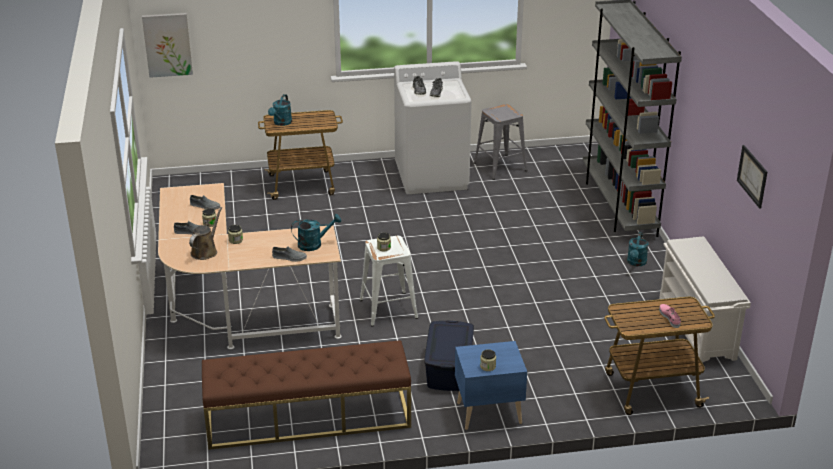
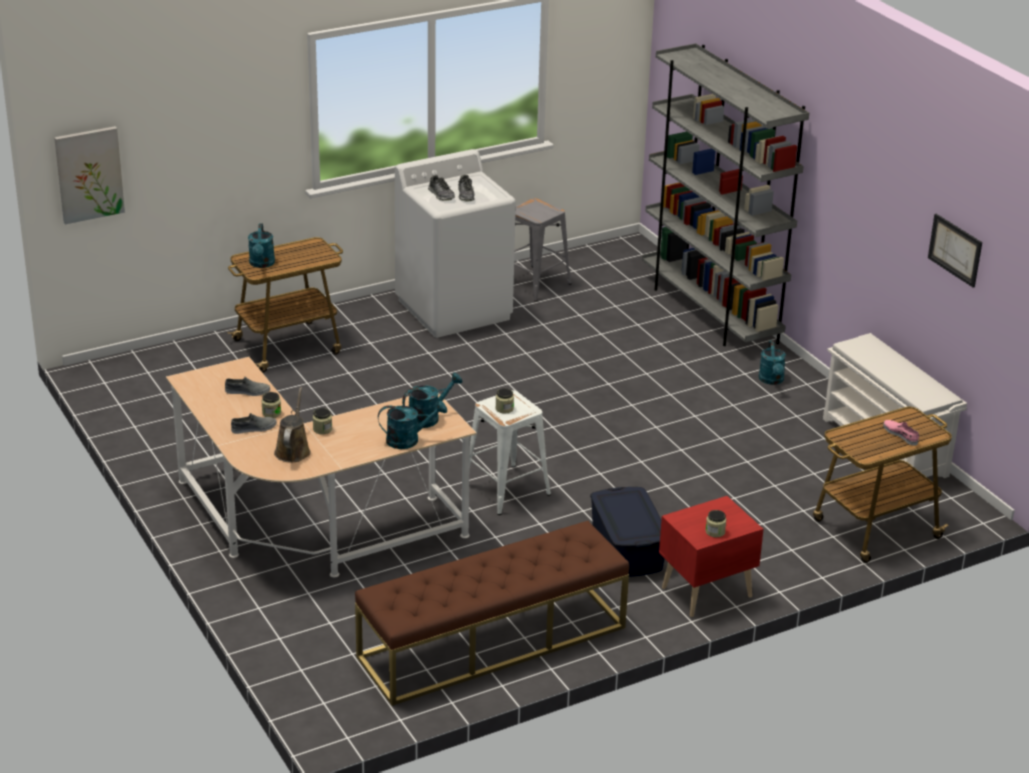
camera: 20 degrees left, 0 degrees up
(289, 257) = (409, 440): grey shoe -> turquoise watering can
(487, 412) = (704, 591): blue nightstand -> red nightstand

